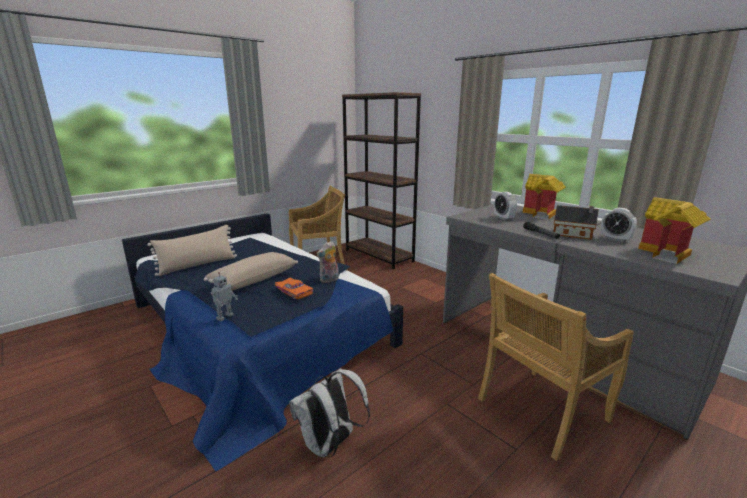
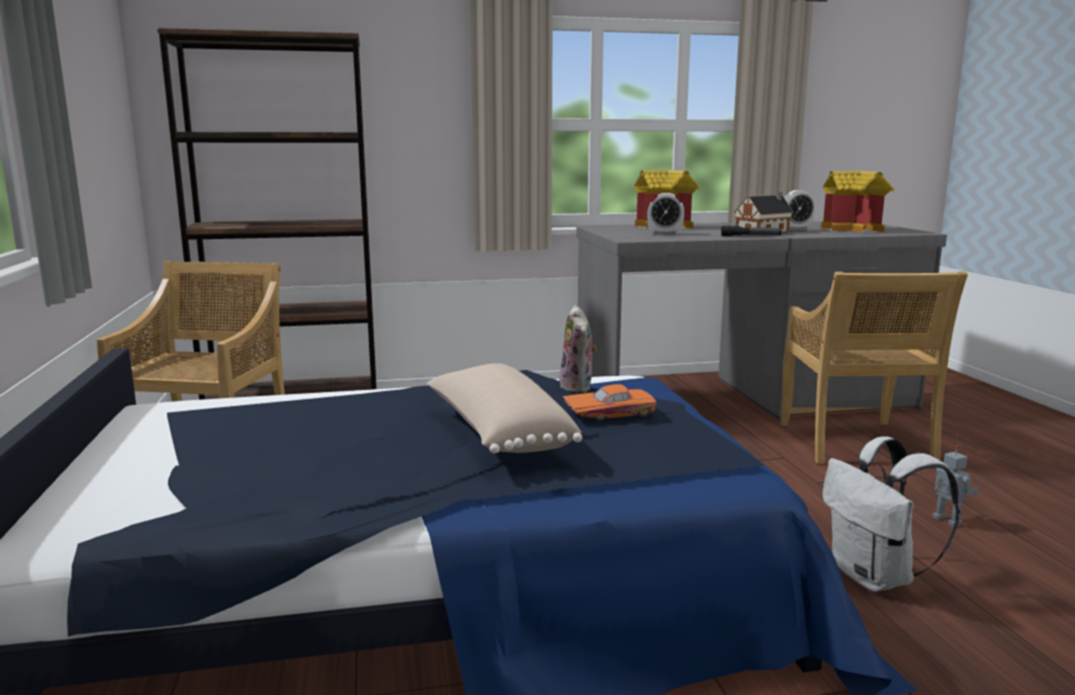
camera: 60 degrees left, 5 degrees down
(198, 265) = (286, 479): beige pillow -> none
(224, 317) = (662, 476): toy robot -> toy robot (945, 521)

